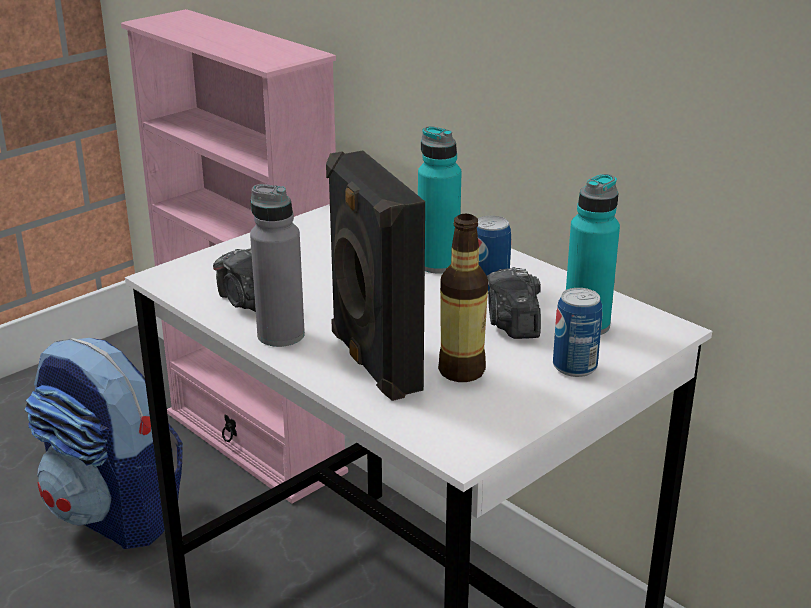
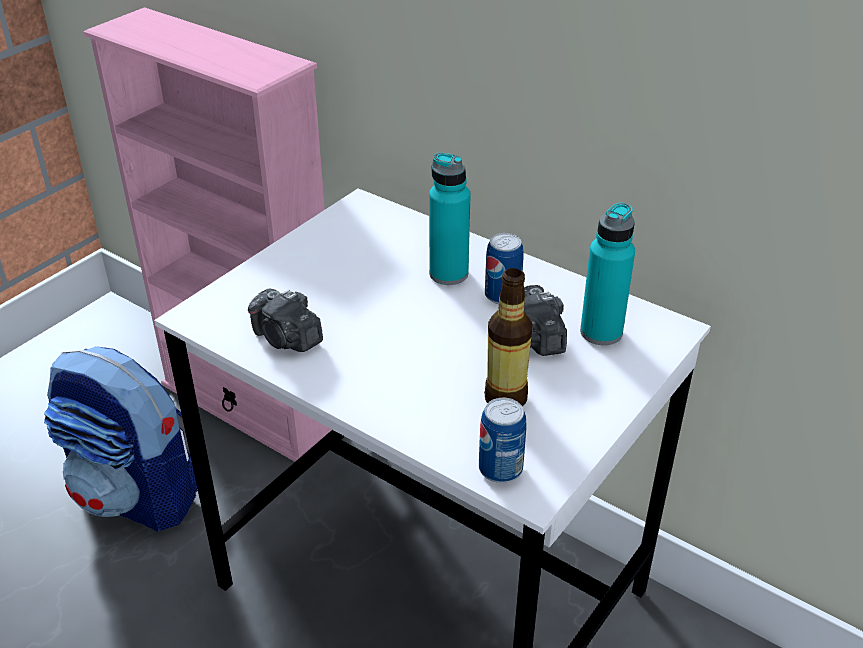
camera: 10 degrees left, 10 degrees up
(281, 335) = (327, 375): grey bottle -> none
(372, 362) = (422, 398): black speaker -> none
(574, 367) = (604, 382): can -> can (500, 469)

